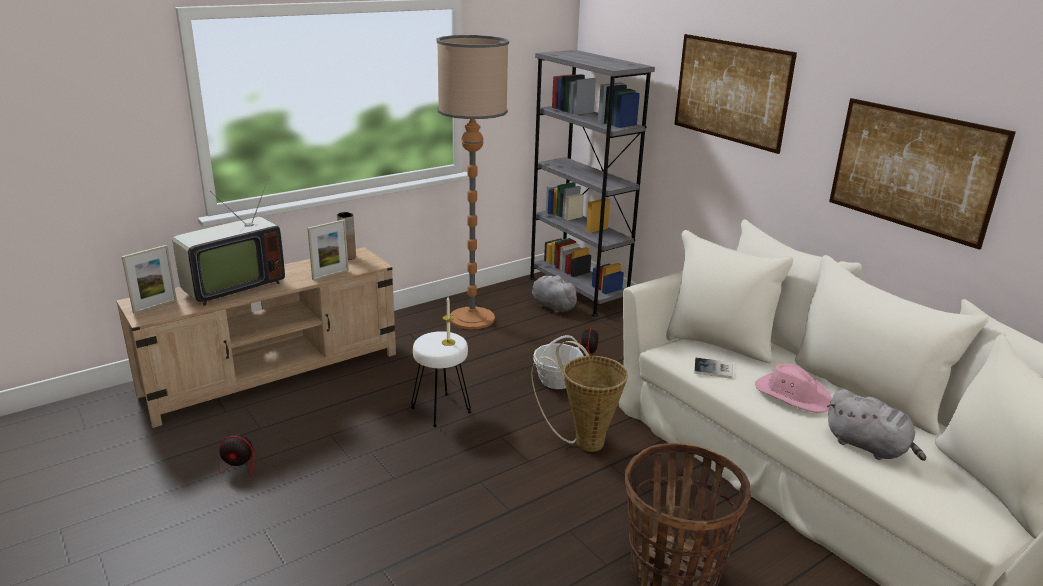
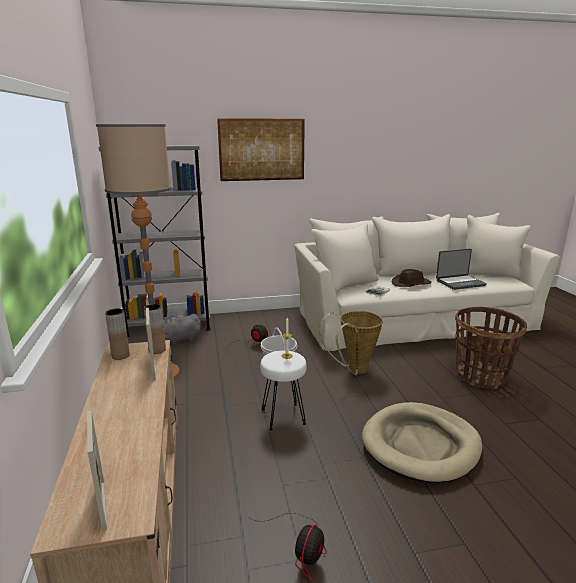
camera: 65 degrees left, 5 degrees down
(231, 287) = (113, 433): television -> none
(367, 267) = (157, 350): none -> brown vase
(440, 519) = (420, 445): none -> beige dog bed
(792, 395) = (411, 283): pink hat -> brown hat
(869, 447) = (460, 283): grey plush toy -> laptop
(913, 170) = (378, 167): picture -> none

